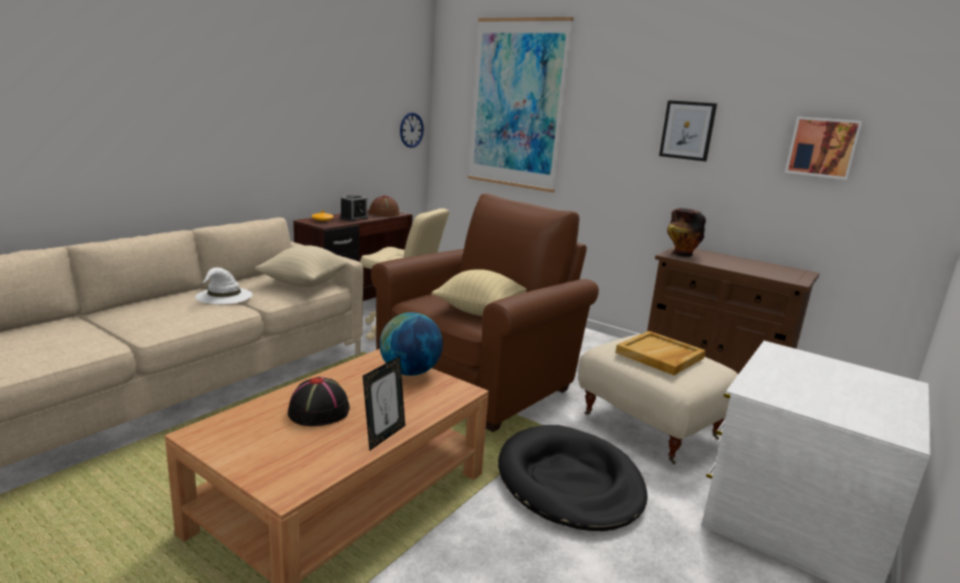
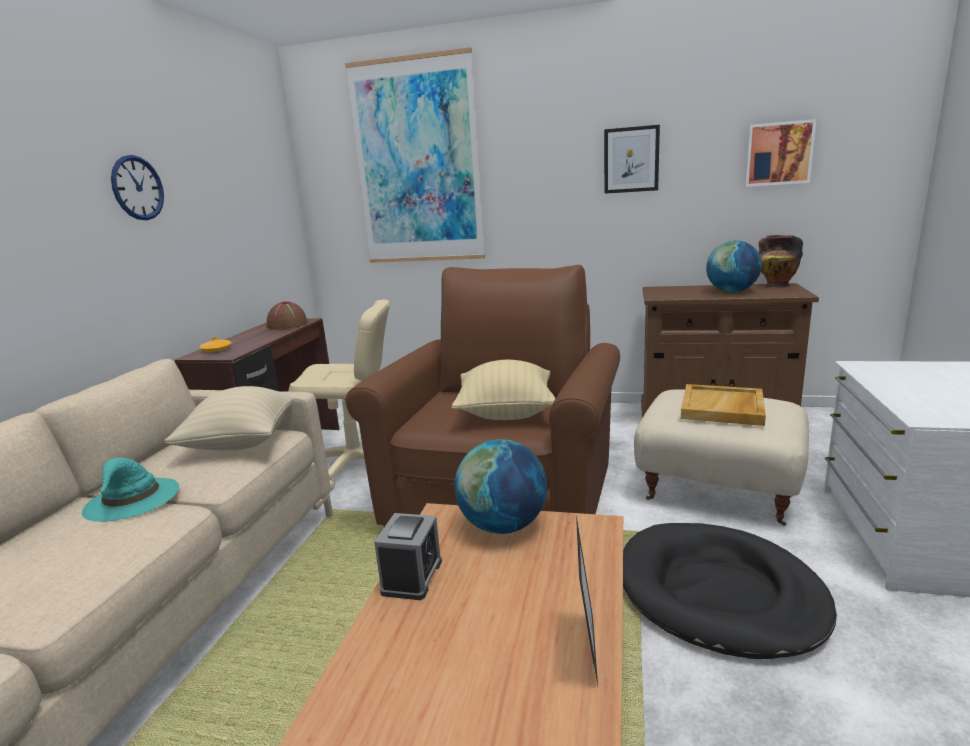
camera: 20 degrees left, 0 degrees up
(224, 296) = (132, 499): white hat -> turquoise hat
(319, 411) = (451, 645): black hat -> none
(353, 218) = (256, 339): alarm clock -> alarm clock (412, 577)
(411, 130) = (285, 215): wall clock -> wall clock (137, 188)
(681, 254) = (663, 294): vase -> vase (776, 285)
(742, 265) = (731, 292): none -> globe

